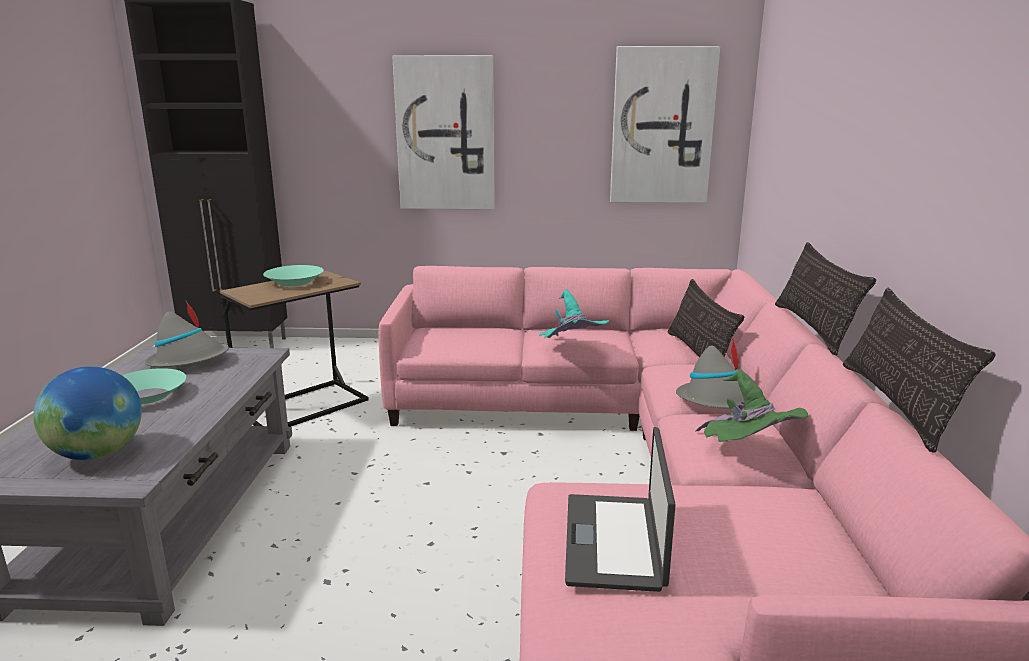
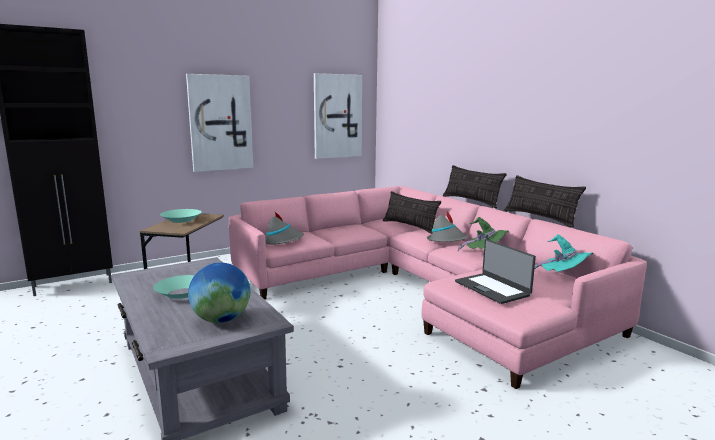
camera: 35 degrees left, 5 degrees down
(189, 360) = (166, 274): grey hat -> grey hat (282, 241)
(571, 350) = (354, 234): turquoise hat -> turquoise hat (563, 276)

